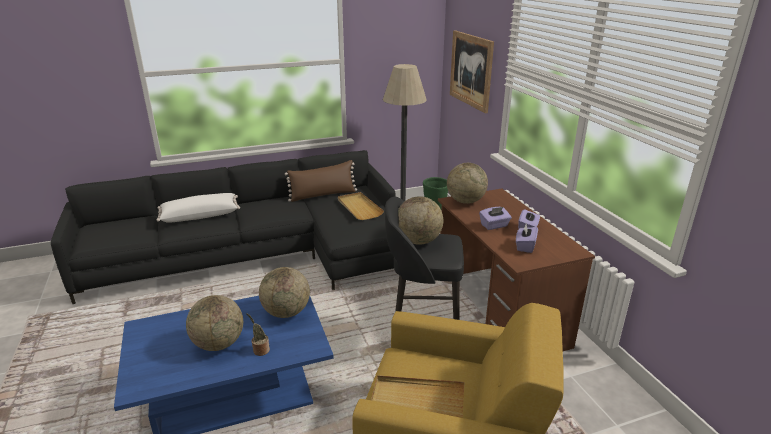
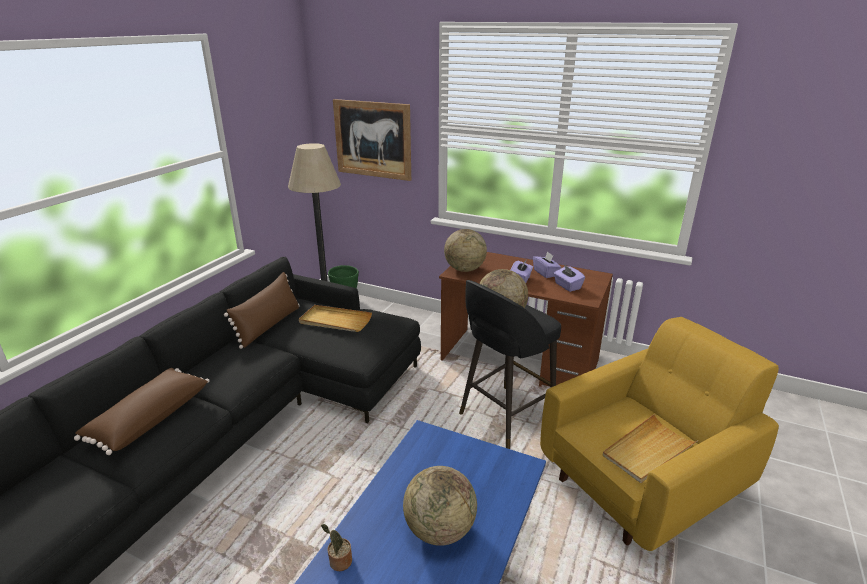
camera: 45 degrees left, 0 degrees up
(200, 215) = (149, 418): white pillow -> brown pillow
(260, 350) = (486, 504): potted plant -> potted plant (339, 562)
(286, 312) = (445, 454): globe -> none

